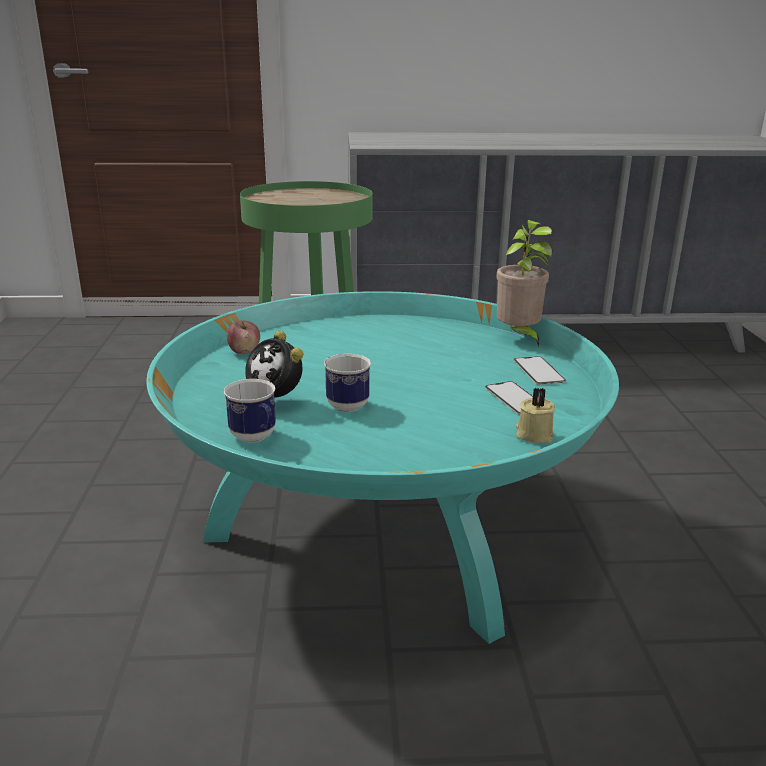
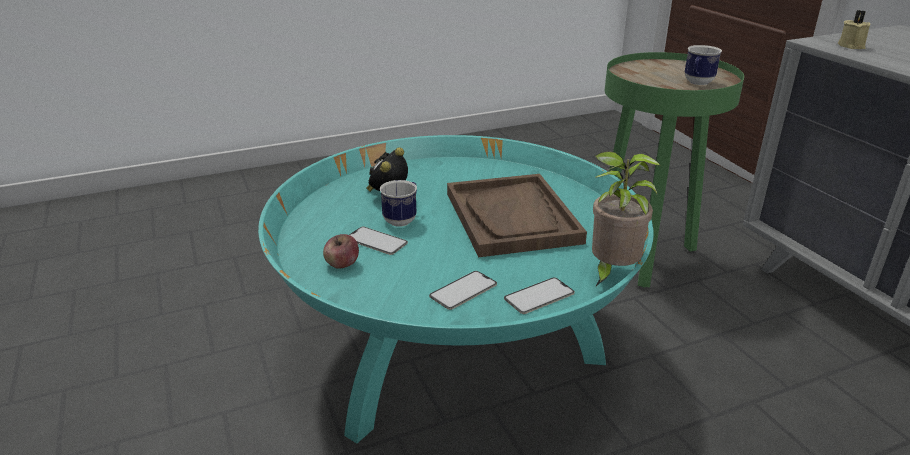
camera: 70 degrees right, 5 degrees up
(244, 351) = (468, 166): apple -> apple (342, 264)
(256, 438) = (333, 202): mug -> mug (697, 83)
(385, 425) = (376, 241): none -> phone
(387, 354) = (512, 217): none -> brown tray
(533, 434) = (395, 308): beige candle -> beige candle (852, 46)

